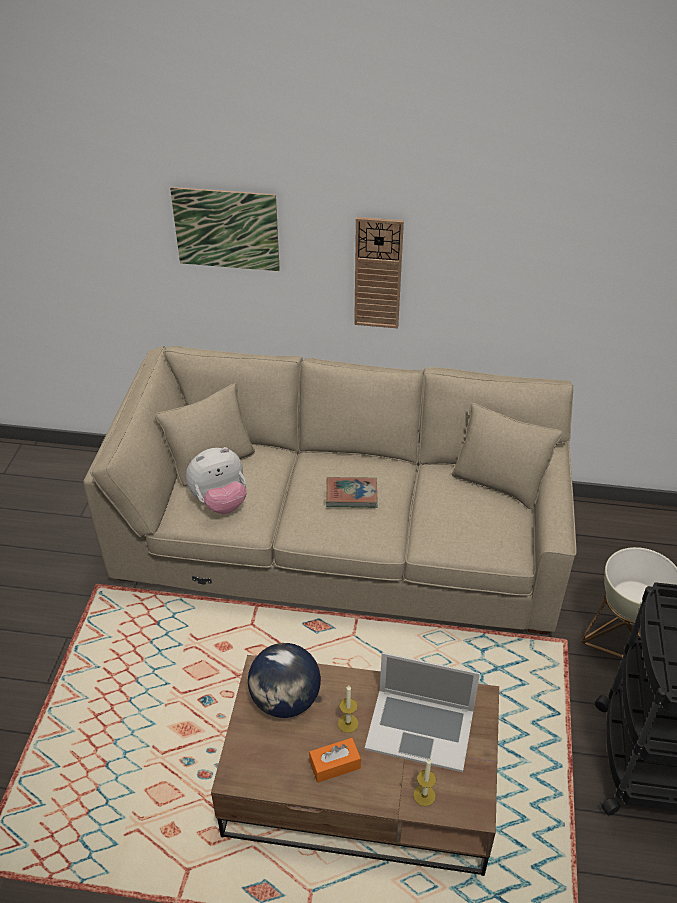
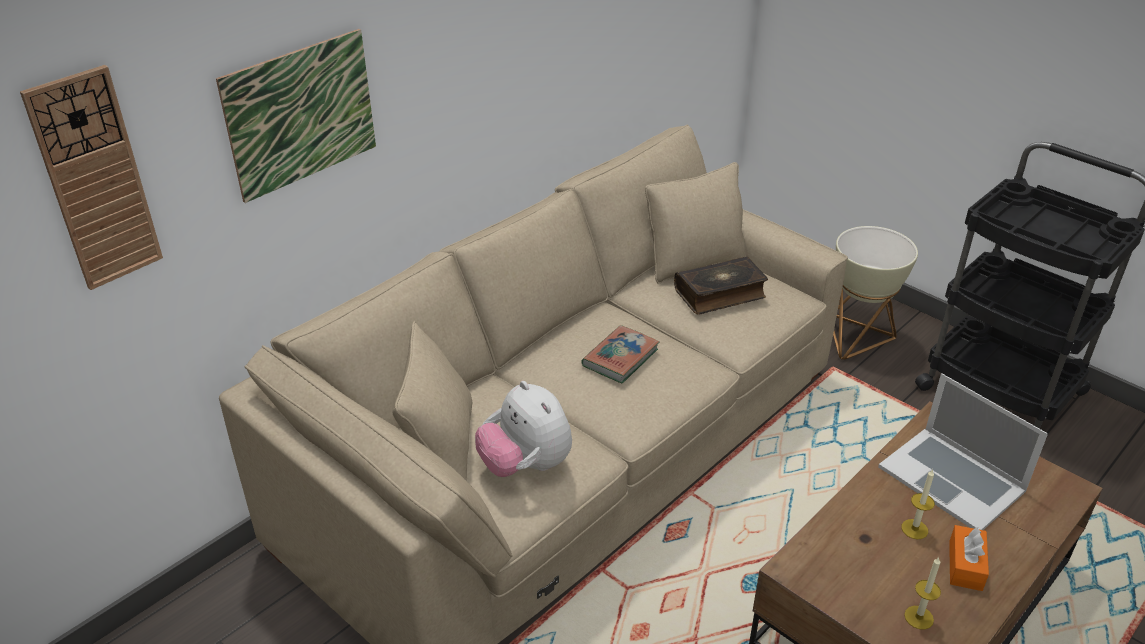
camera: 55 degrees left, 5 degrees down
(220, 502) = (525, 465): plush toy -> plush toy turned 135 degrees clockwise
(285, 700) = (851, 566): globe -> none
(378, 273) = (481, 93): wall clock -> wall clock (95, 180)
(420, 728) = (952, 478): laptop -> laptop turned 90 degrees clockwise
(424, 795) = (1038, 515): candle -> candle (919, 617)
(469, 511) = (720, 294): none -> book

